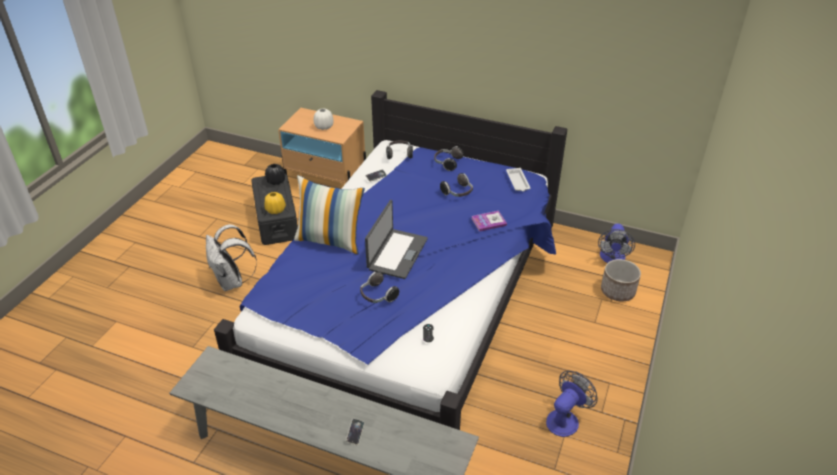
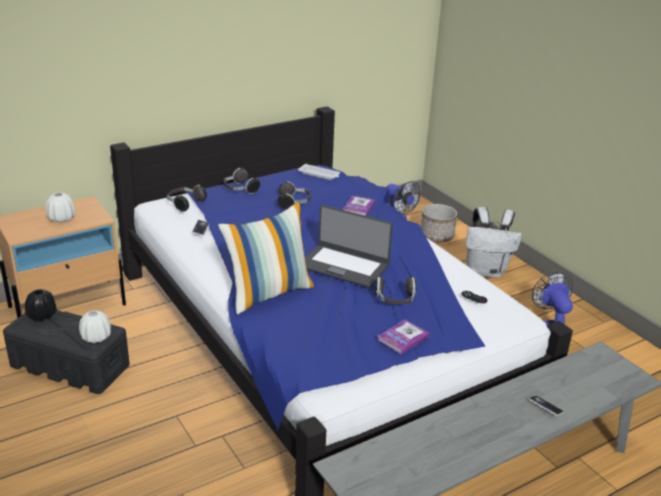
camera: 55 degrees left, 10 degrees down
(232, 282) = (130, 447): white backpack -> white backpack (486, 271)
(275, 210) = (96, 337): yellow vase -> white vase
(334, 320) = (403, 338): none -> book
(396, 254) = (344, 266): laptop -> laptop turned 150 degrees clockwise

